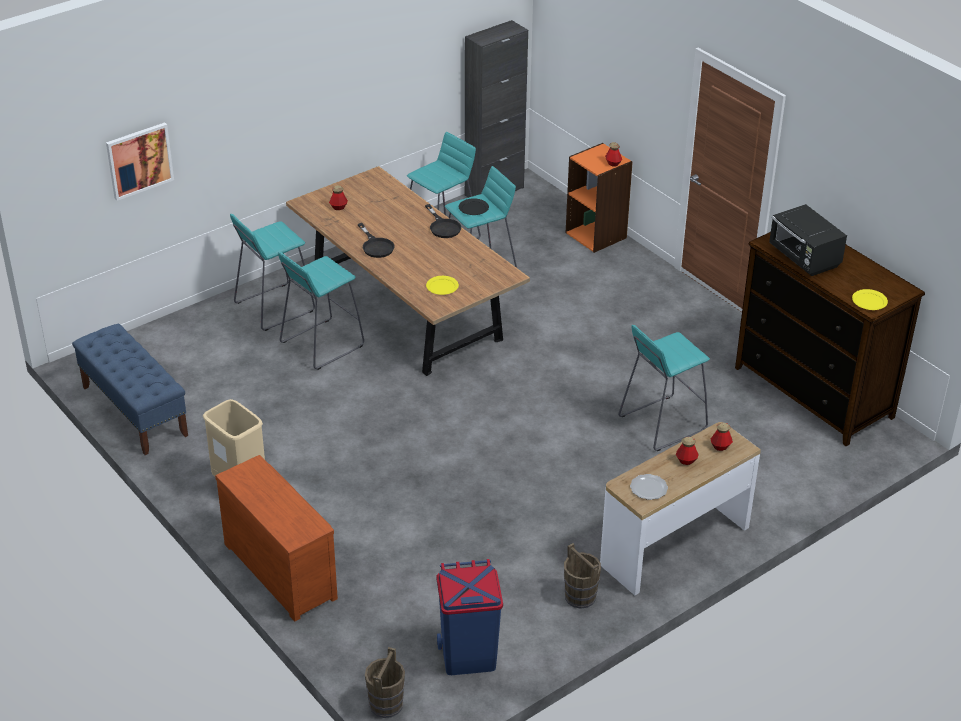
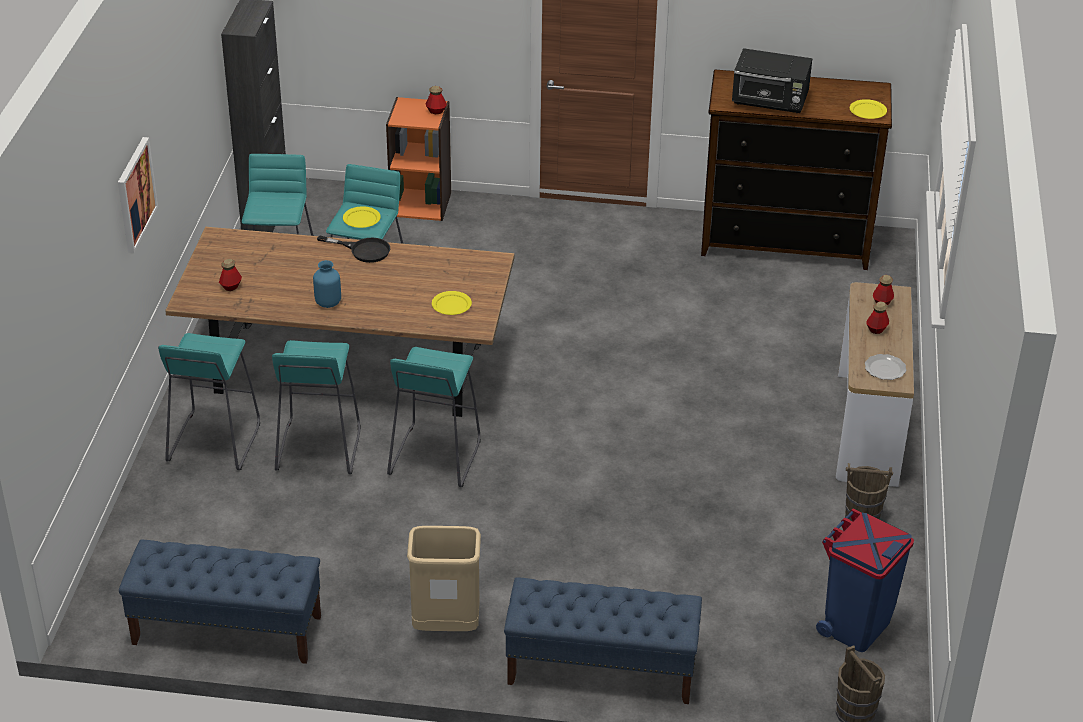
camera: 45 degrees left, 0 degrees up
(139, 160) = (71, 323): picture -> picture (135, 194)
(283, 569) = (600, 669): brown dresser -> blue bench
(376, 246) = (328, 302): black frying pan -> blue vase
(473, 208) = (362, 219): black plate -> yellow plate
(661, 423) = (713, 335): turquoise stool -> turquoise stool (434, 457)

